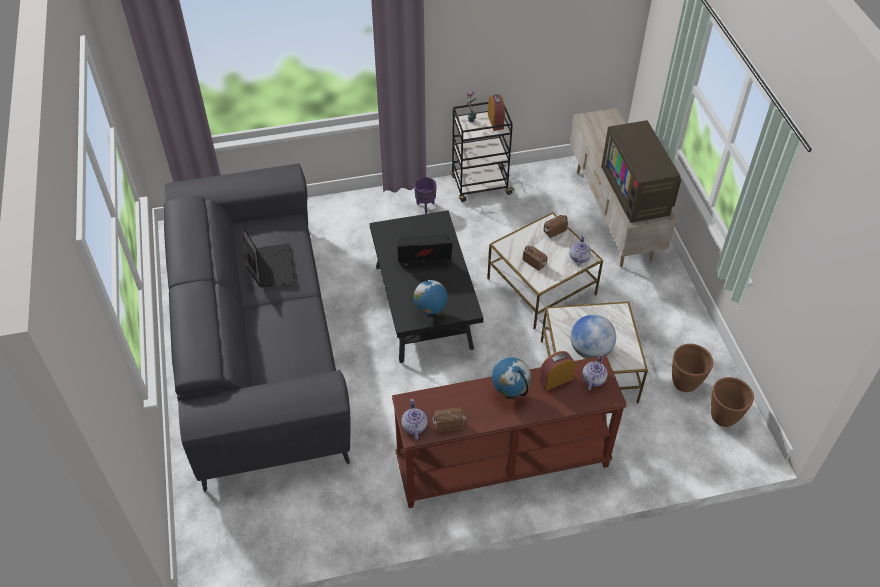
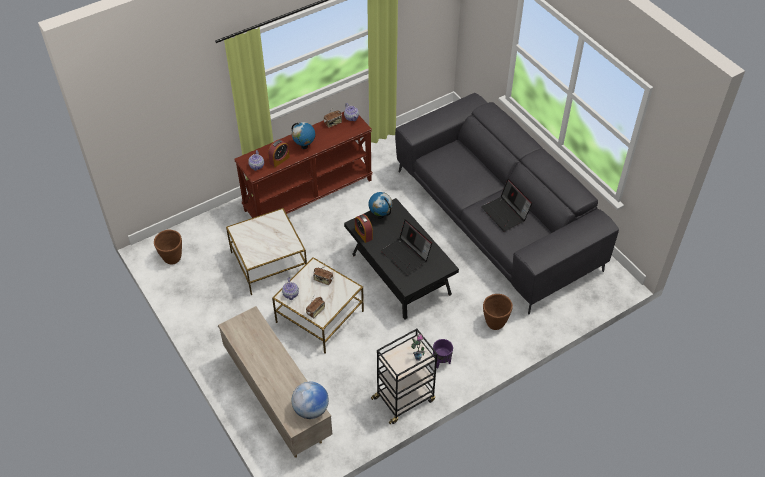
camera: 160 degrees right, 0 degrees up
(423, 253) = (406, 255): laptop -> laptop turned 75 degrees clockwise
(495, 121) = (396, 364): alarm clock -> alarm clock (363, 234)
(590, 350) = (266, 228): globe -> globe (311, 409)
(637, 190) = (254, 343): television -> none
(685, 383) = (200, 273): brown planter -> brown planter (494, 323)

